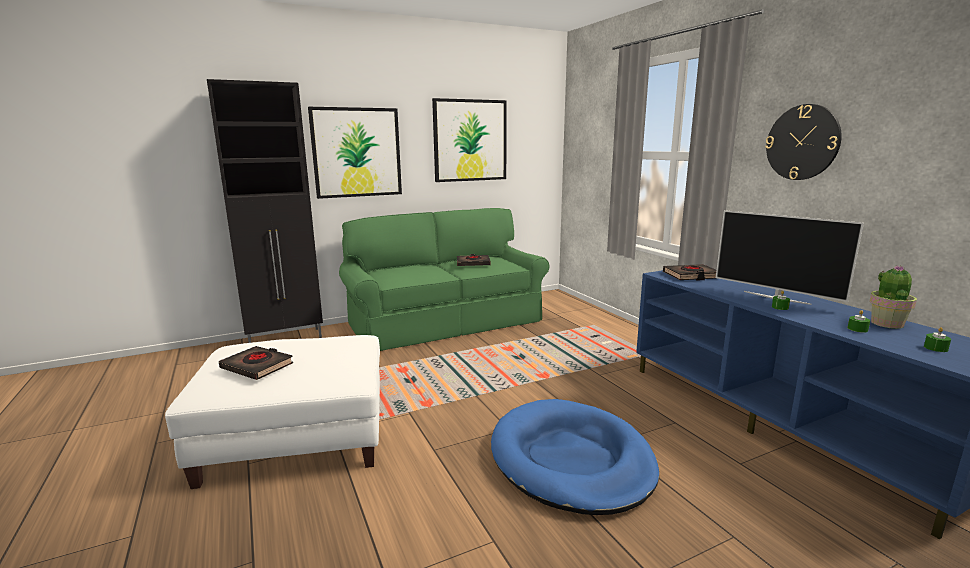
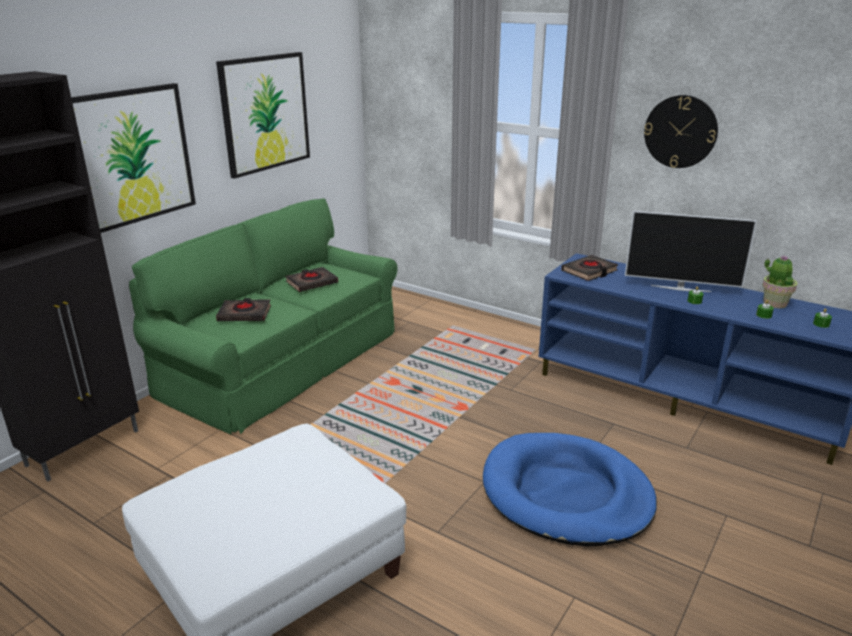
camera: 30 degrees left, 10 degrees up
(257, 366) = (240, 515): black book -> black book (244, 314)

